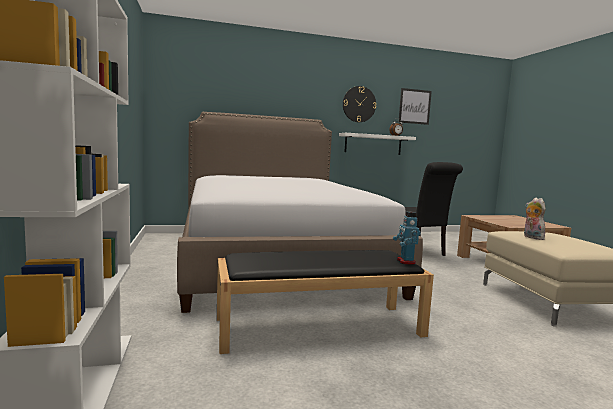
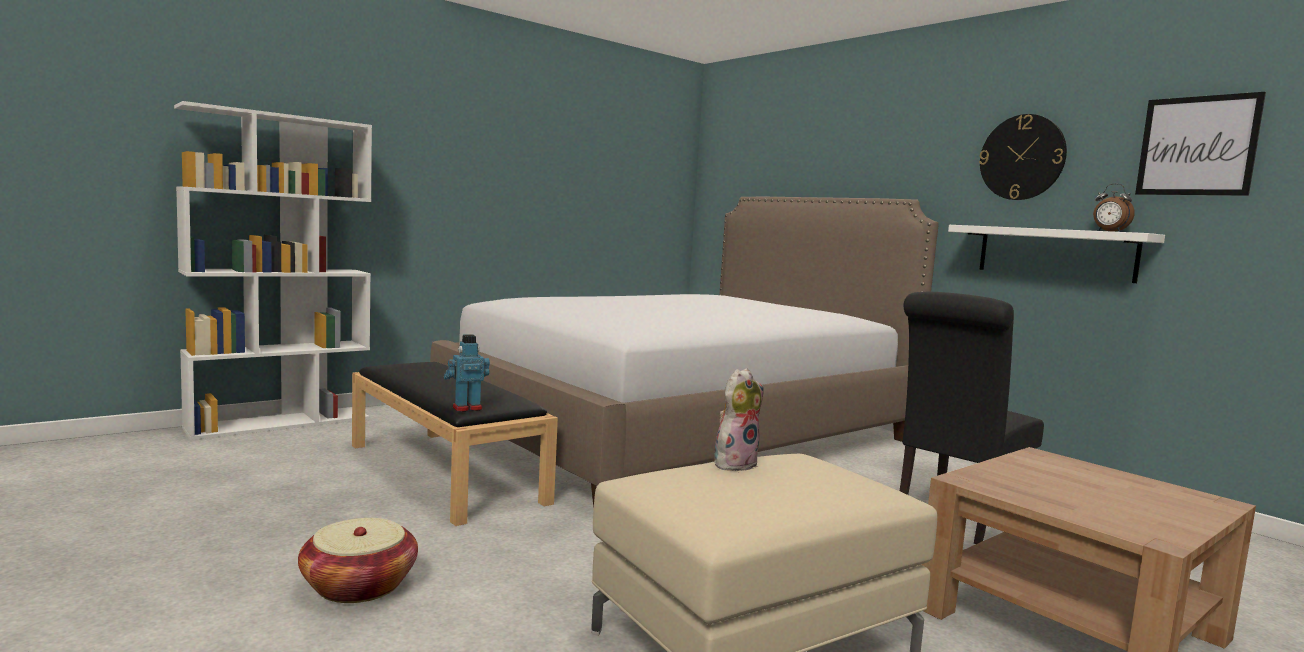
camera: 65 degrees right, 0 degrees up
(529, 376) = (359, 586): none -> basket

